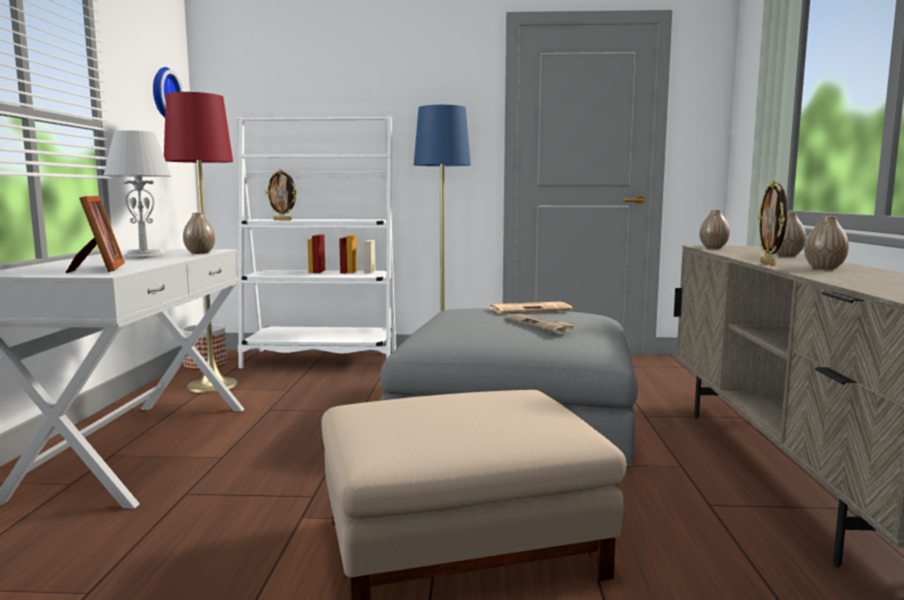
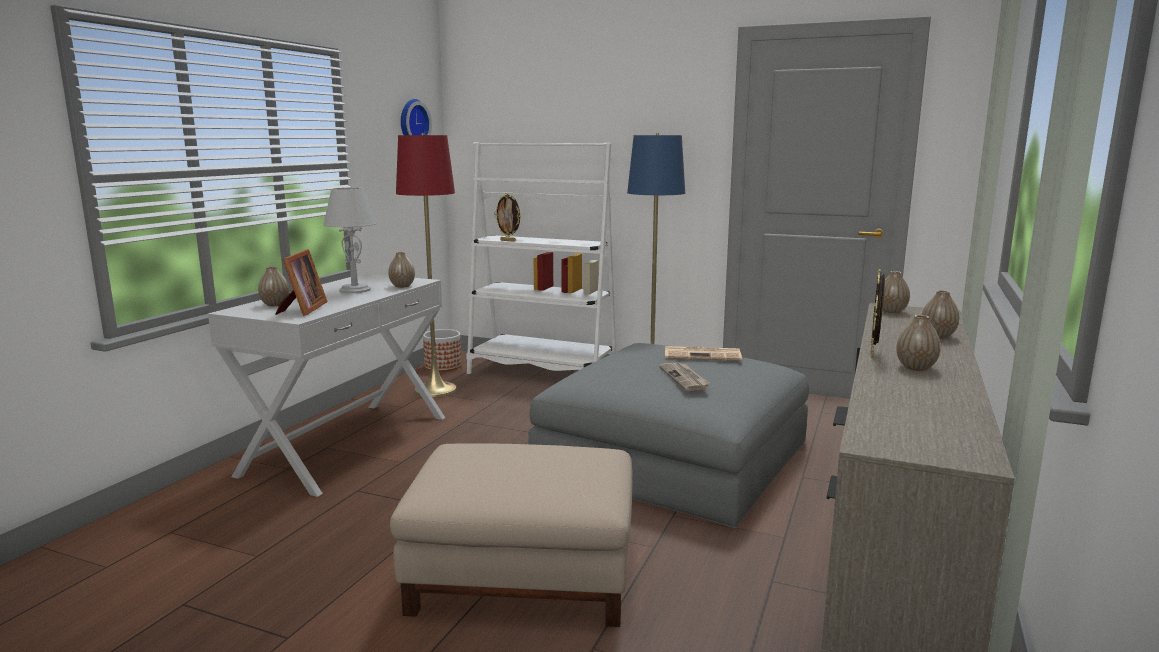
camera: 20 degrees right, 5 degrees up
(52, 267) = (275, 304): none -> vase

